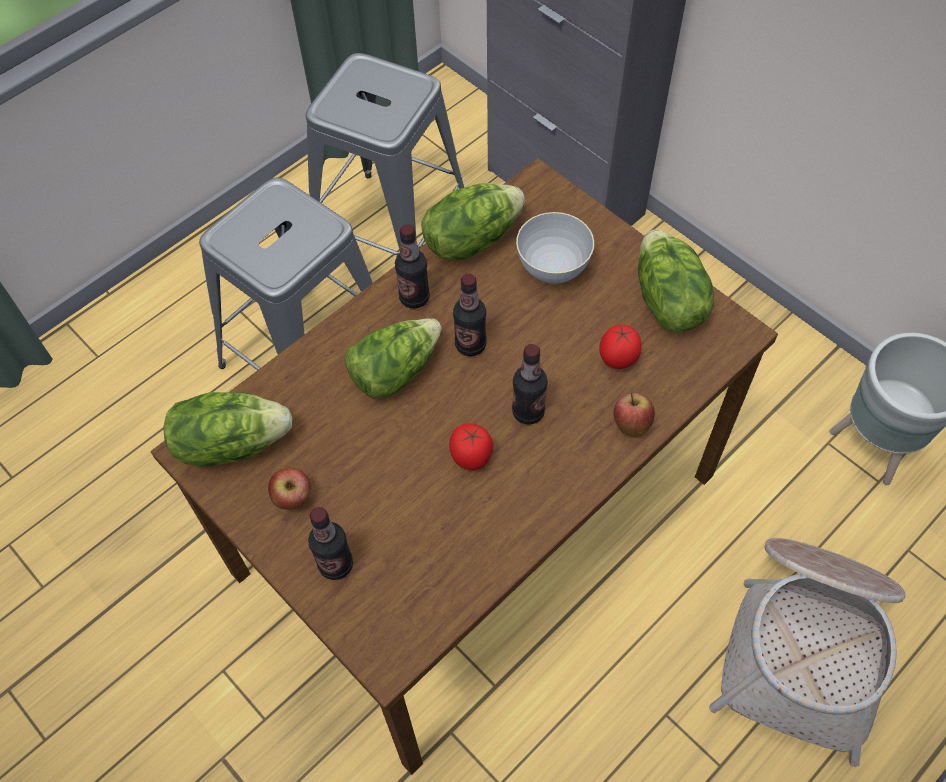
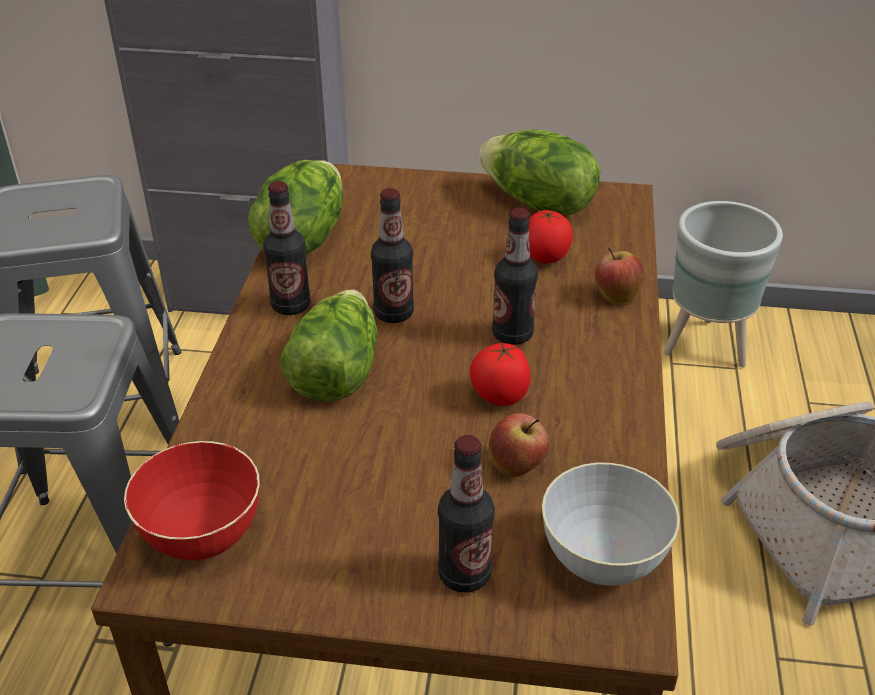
camera: 40 degrees left, 20 degrees down
(231, 443) = (202, 536): lettuce -> red bowl
(293, 499) = (343, 544): apple -> apple (517, 467)
(553, 268) = (408, 225): grey bowl -> grey bowl (602, 560)

